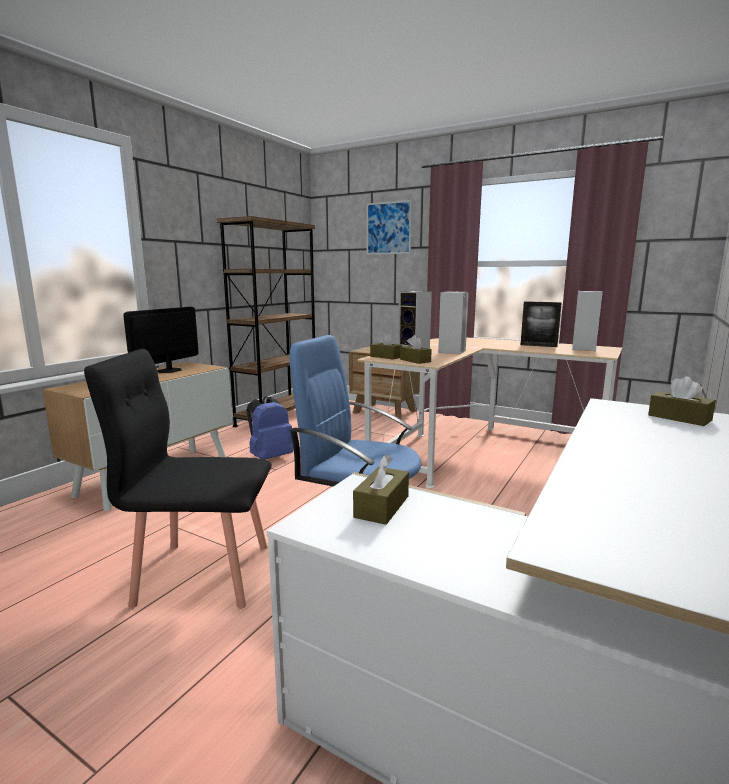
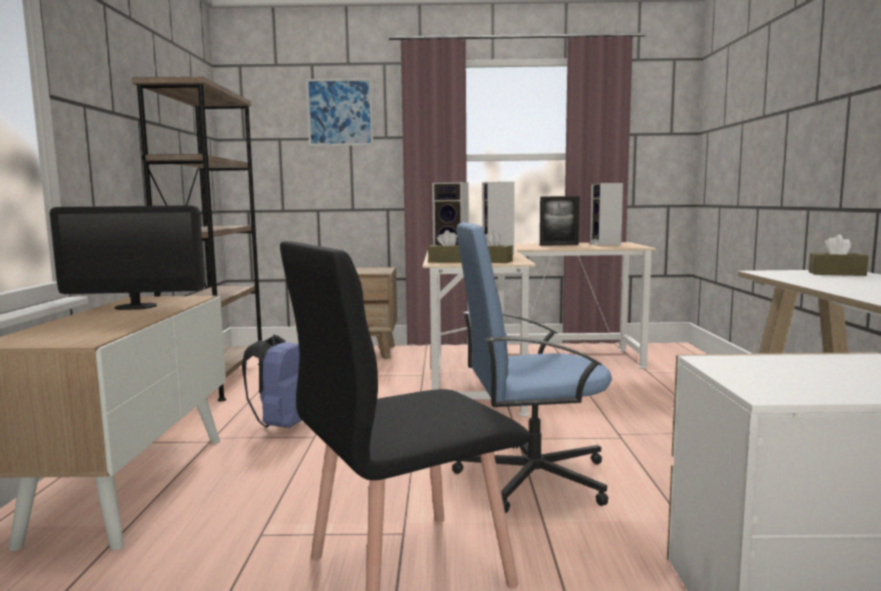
camera: 30 degrees left, 5 degrees down
(169, 370) = (136, 306): monitor -> monitor turned 90 degrees counterclockwise
(382, 506) = (780, 369): brown tissue box -> none

